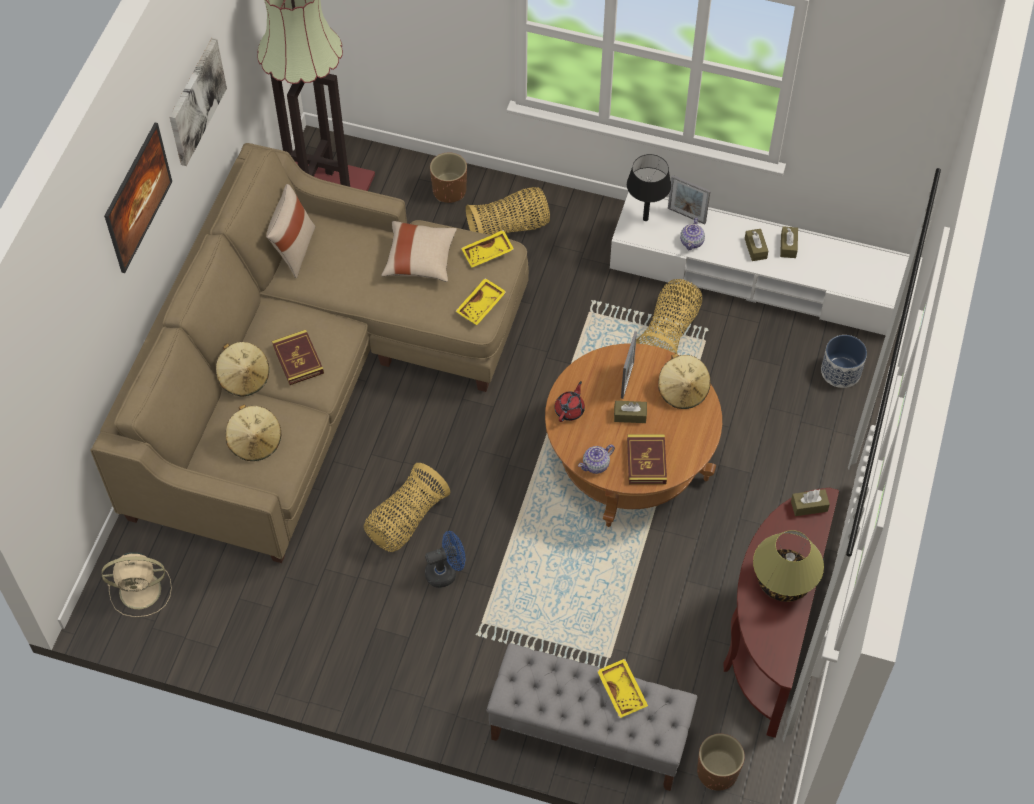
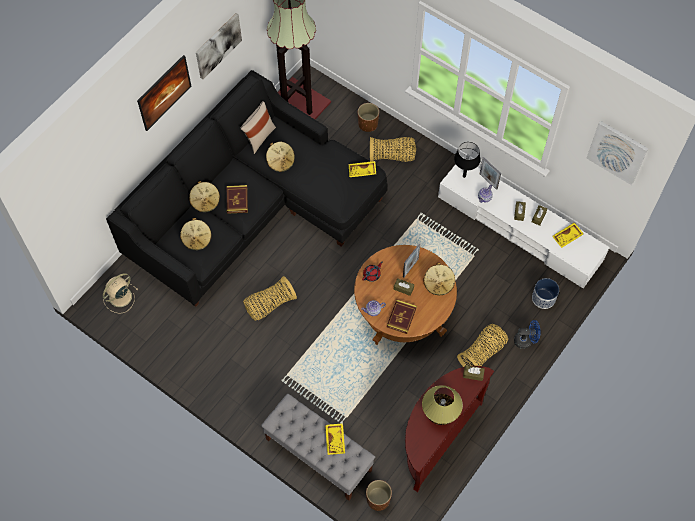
camera: 20 degrees right, 5 degrees up
(142, 590) = (119, 297): beige fan -> beige fan turned 120 degrees clockwise
(313, 378) = (252, 209): beige sofa -> black sofa
(346, 277) = (280, 161): none -> beige hat
(420, 260) = (324, 164): beige pillow -> none
(446, 572) = (279, 340): blue fan -> blue fan (525, 340)
(481, 306) = (346, 201): yellow tray -> yellow tray (567, 237)
(669, 332) = (456, 244): basket -> basket (482, 353)
(906, 85) = (617, 152): none -> picture

